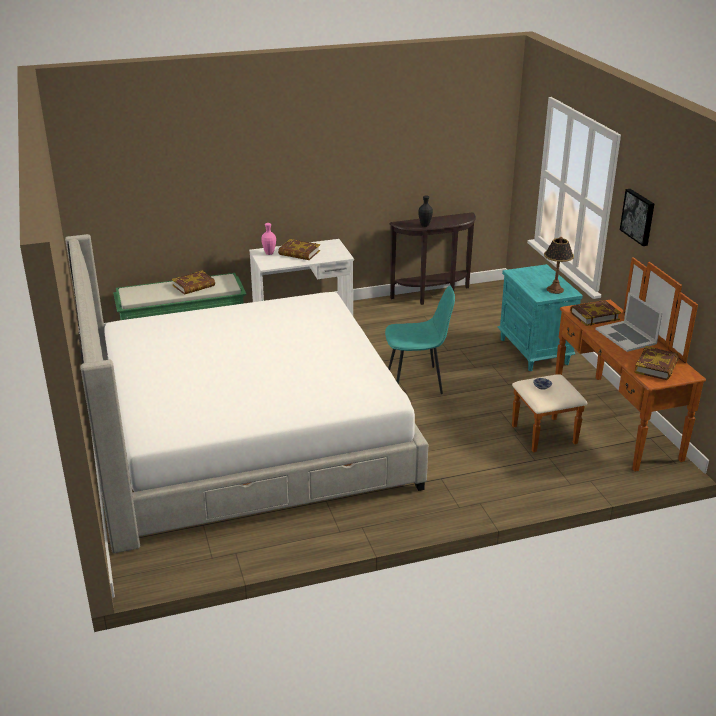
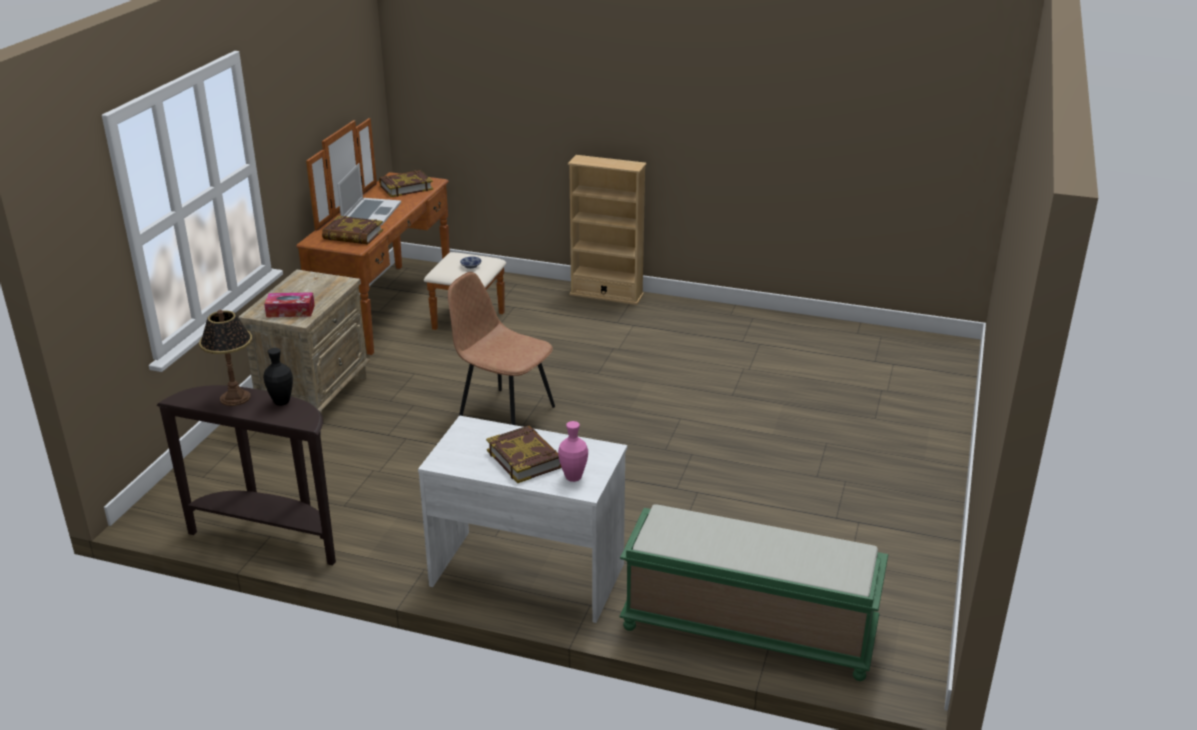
camera: 145 degrees left, 0 degrees up
(194, 286) = (725, 542): book -> none
(246, 439) = (775, 421): bed -> none
(416, 381) = (504, 414): turquoise chair -> brown chair
(486, 505) = (606, 294): none -> beige bookcase
(528, 273) = (290, 311): none -> tissue box
(534, 352) = (315, 396): turquoise nightstand -> beige nightstand
(555, 290) = (310, 283): table lamp -> table lamp (235, 397)
(638, 216) = (288, 116): picture -> none

